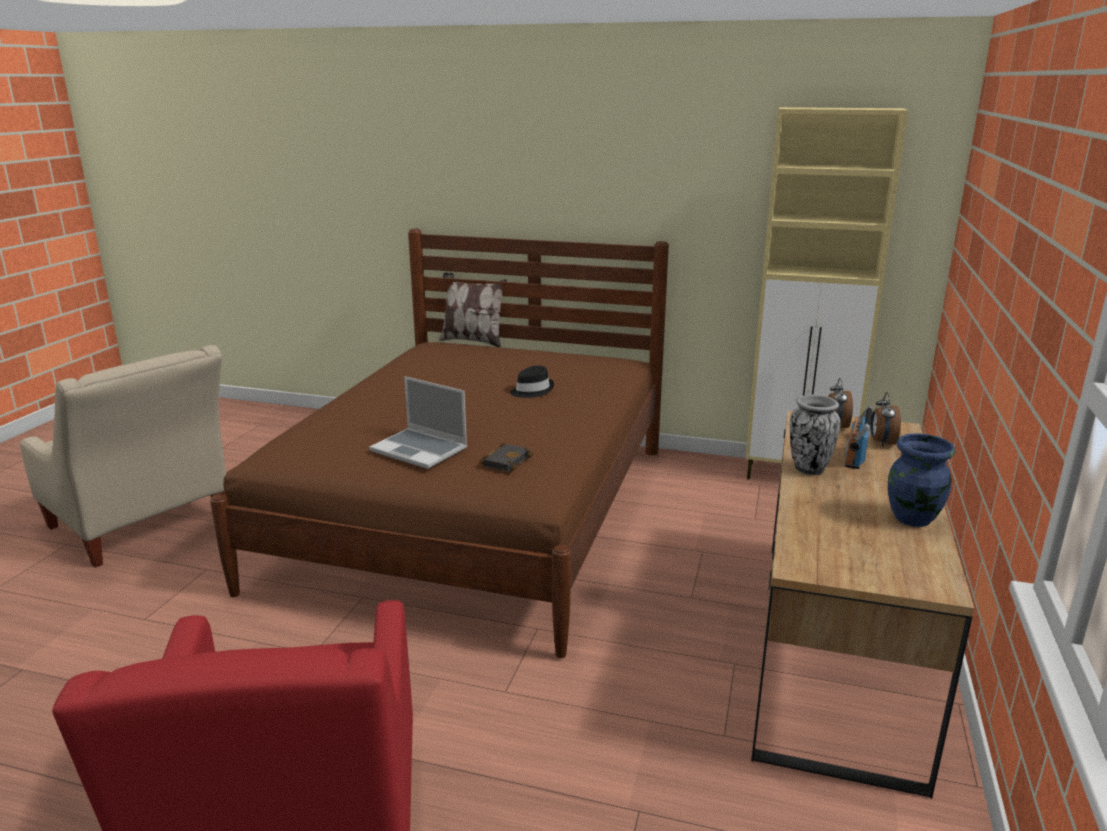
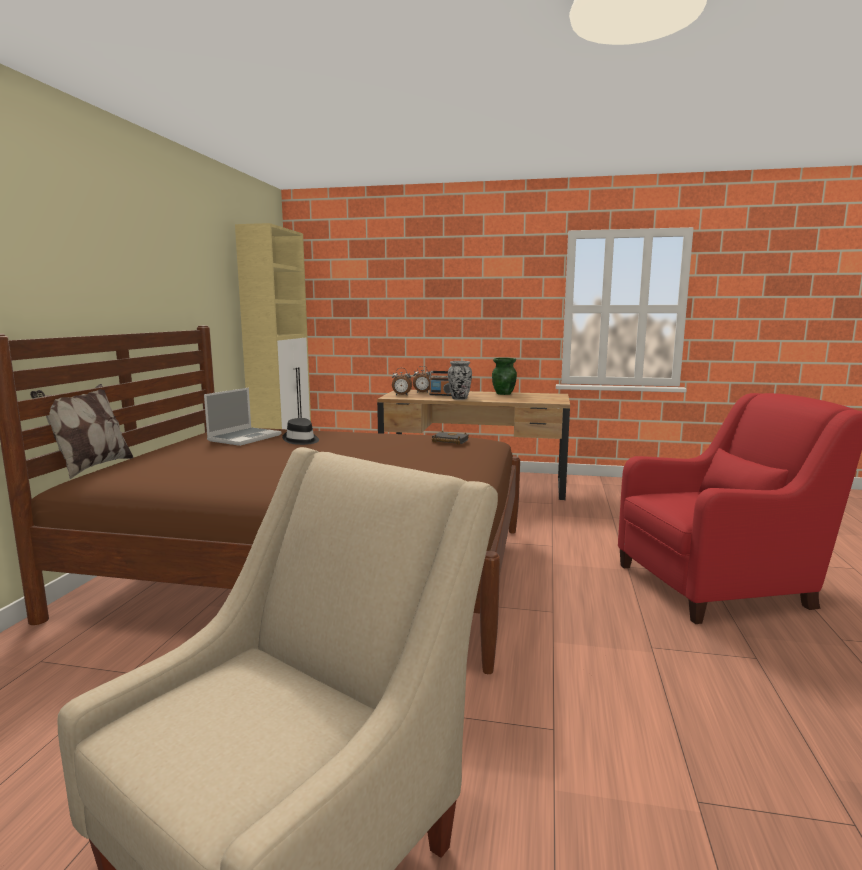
camera: 95 degrees left, 10 degrees down
(420, 450) = (436, 457): laptop -> laptop (244, 438)
(912, 519) = (504, 393): blue vase -> green vase

